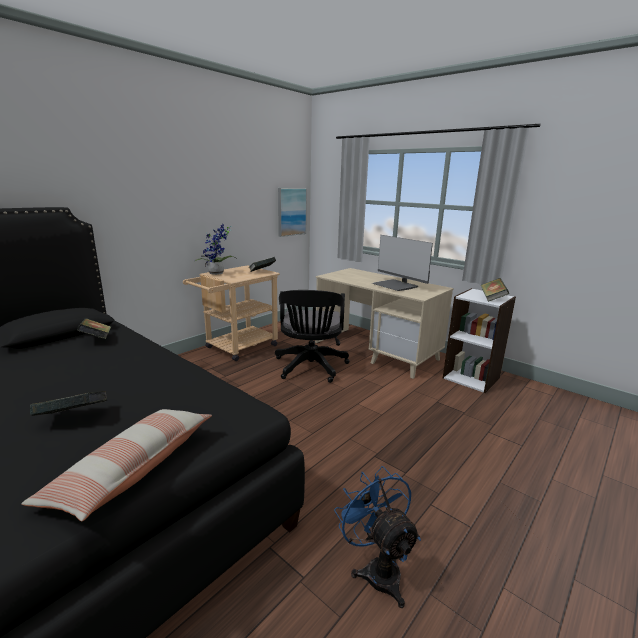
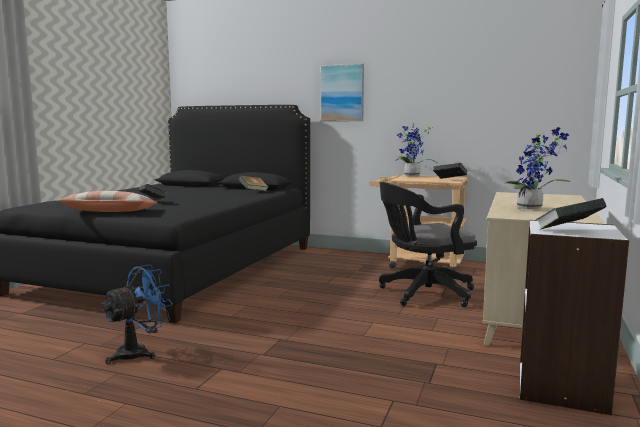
camera: 70 degrees right, 10 degrees down
(291, 211) = (558, 117): picture -> picture (342, 93)
(395, 286) = (533, 208): monitor -> potted plant

